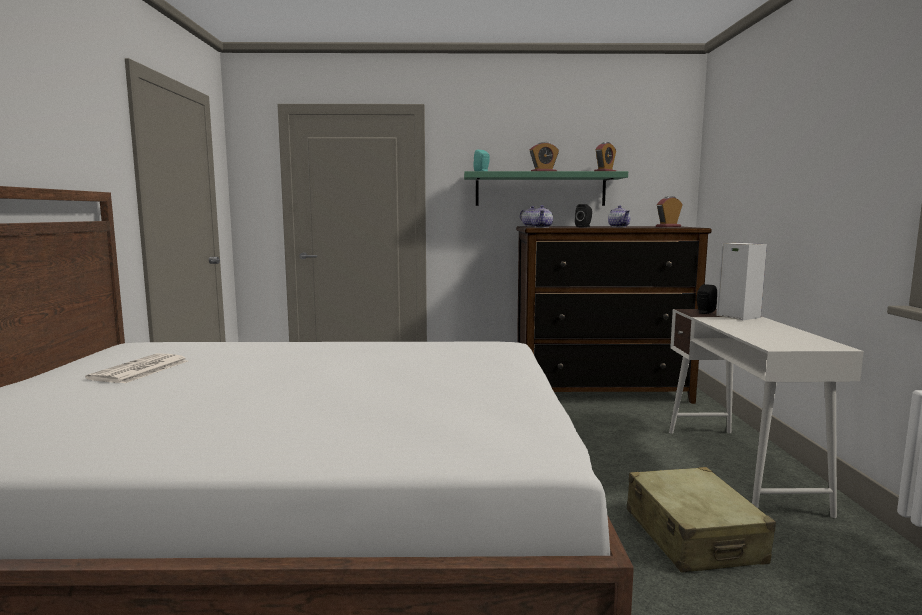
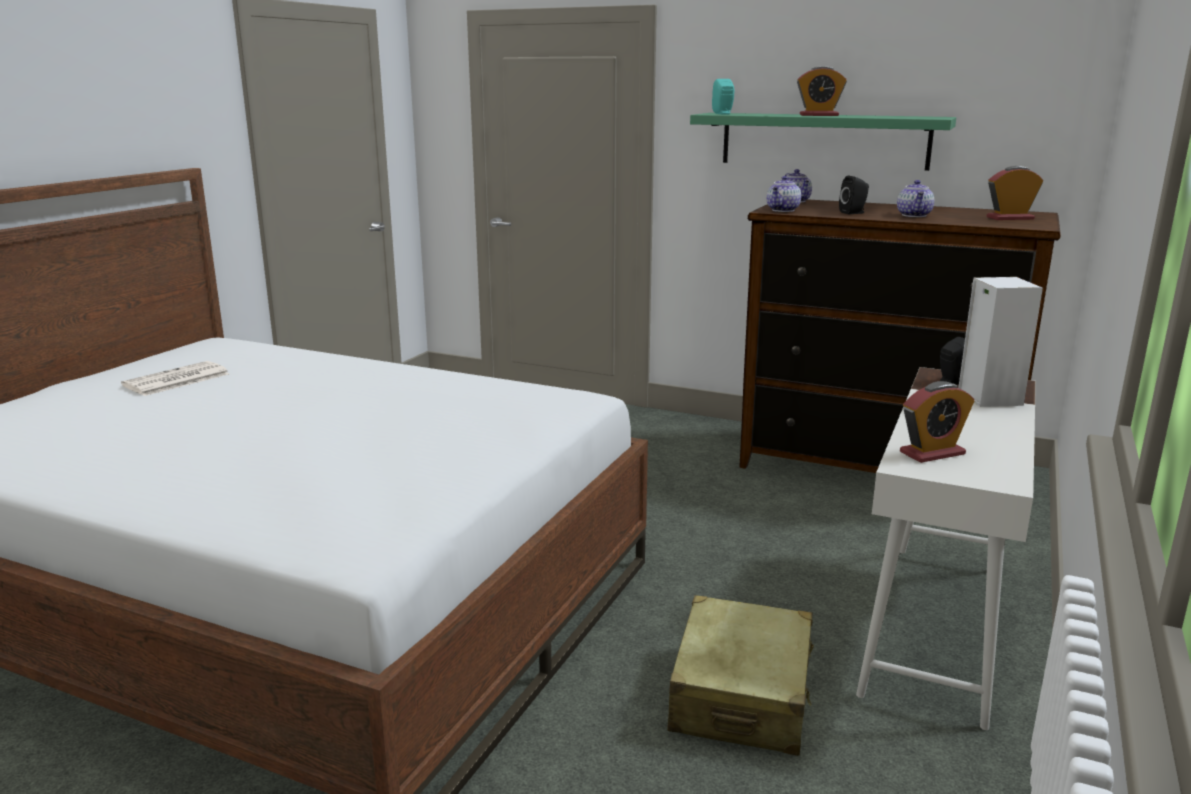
camera: 25 degrees right, 10 degrees up
(605, 172) = (922, 117): alarm clock -> alarm clock (932, 453)

